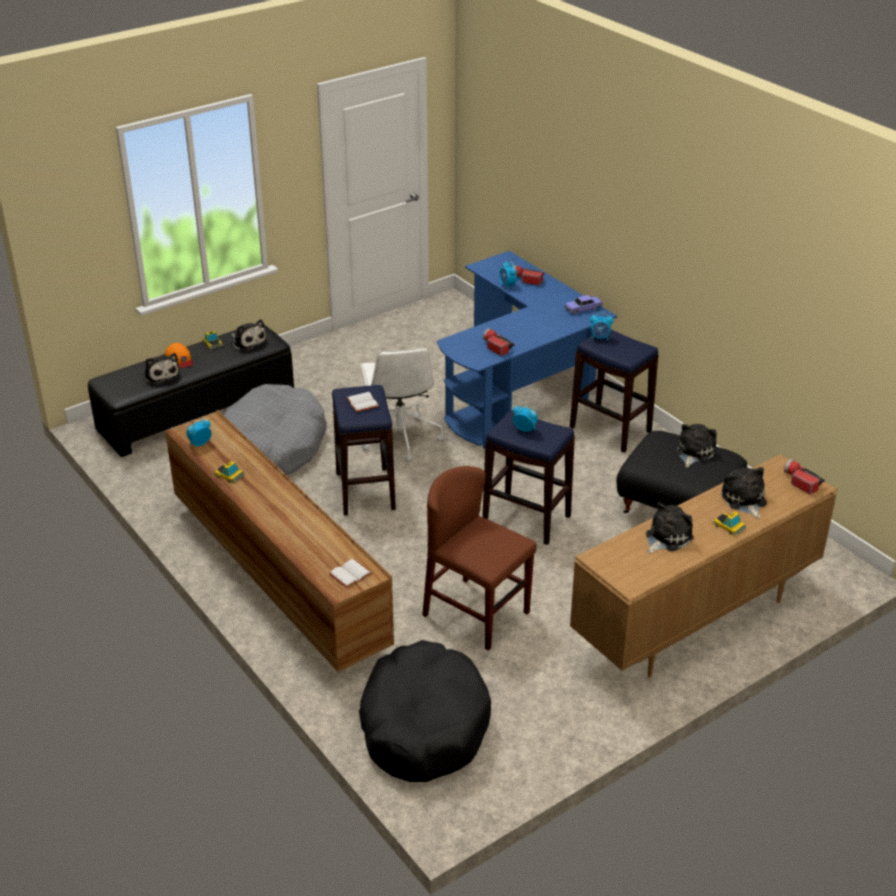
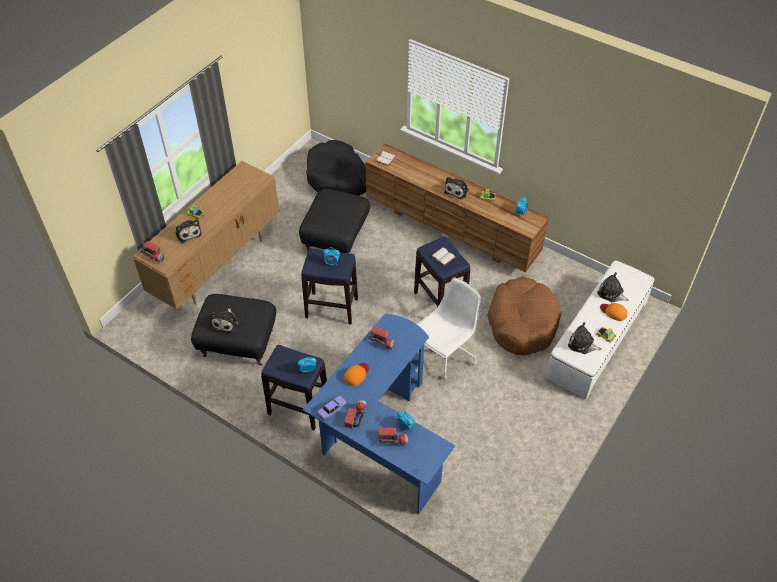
camera: 160 degrees right, 15 degrees up
(197, 410) = (597, 340): black bench -> white bench
(273, 445) = (522, 323): grey dog bed -> brown dog bed
(400, 436) = (444, 356): white office chair -> white office chair turned 75 degrees clockwise
(476, 614) = (336, 238): brown chair -> black ottoman
(542, 327) = (356, 375): none -> orange cap
(559, 300) = (355, 416): none -> flashlight
(666, 537) = (229, 198): plush toy -> plush toy (457, 190)

